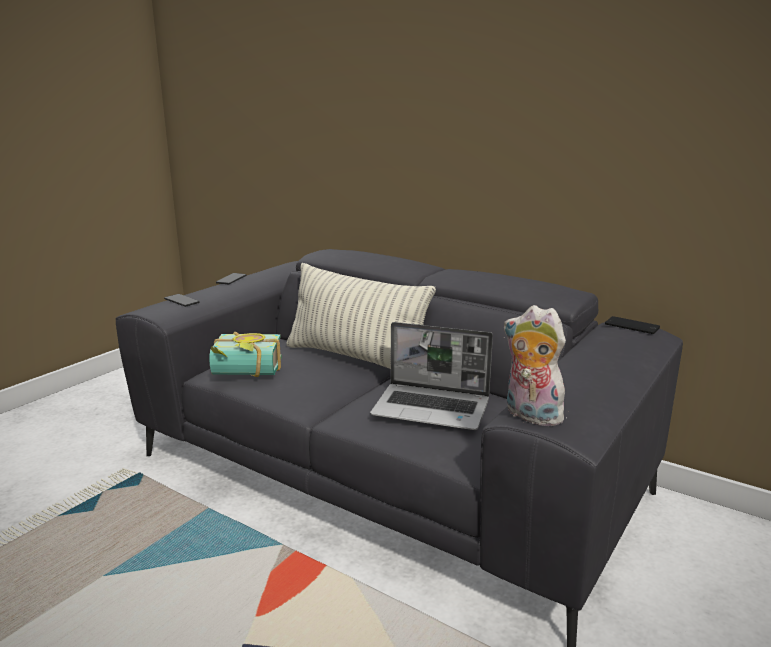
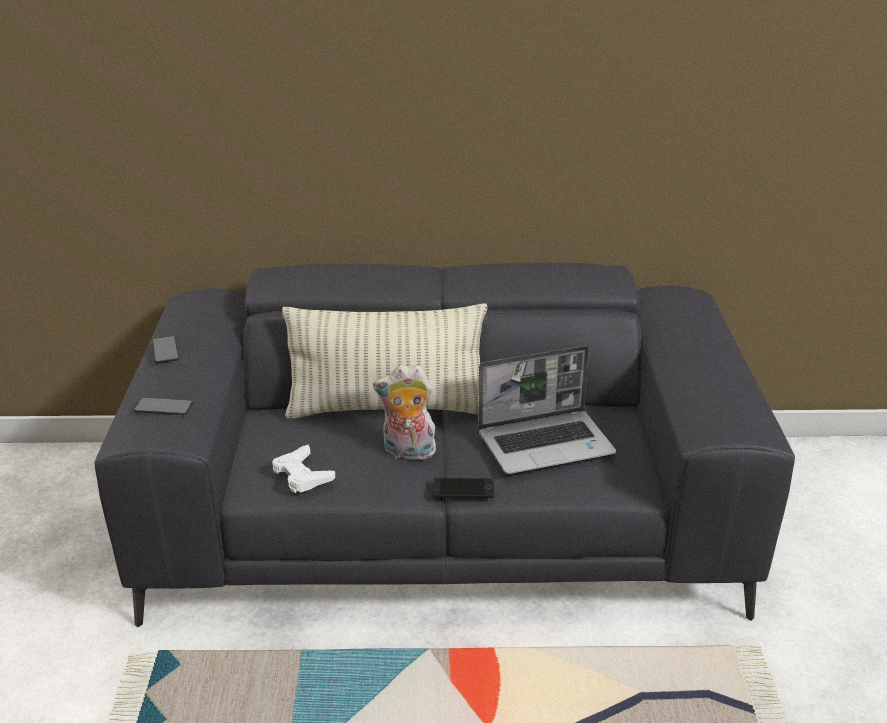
camera: 35 degrees left, 10 degrees up
(245, 374) = (302, 475): book -> white game controller
(530, 416) = (715, 429): plush toy -> plush toy (407, 453)
(632, 326) = (668, 292): phone -> phone (463, 489)

